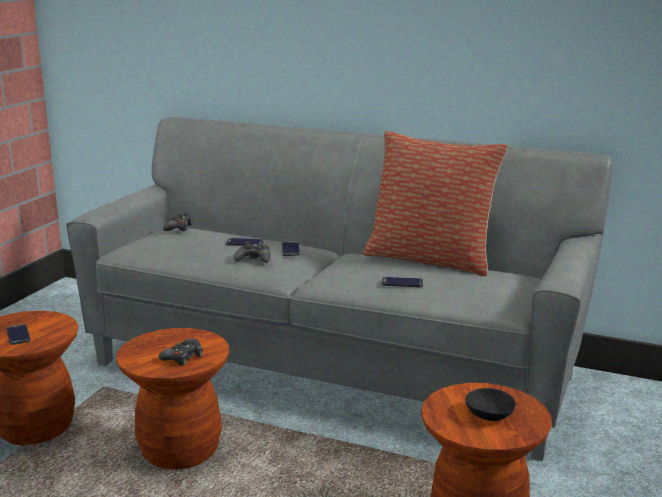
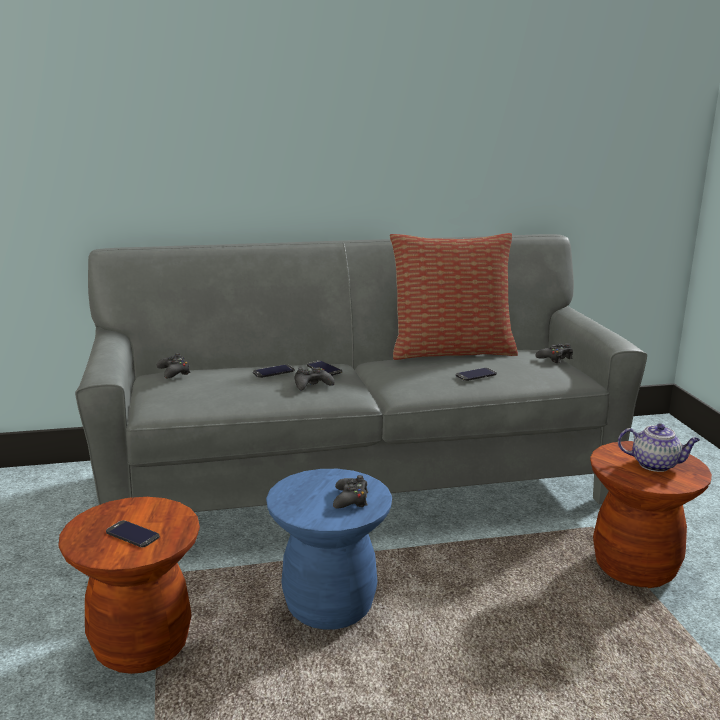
camera: 35 degrees left, 0 degrees up
(180, 451) = (329, 606): brown stool -> blue stool
(491, 414) = (655, 465): black bowl -> teapot
(513, 286) = (555, 358): none -> black game controller

